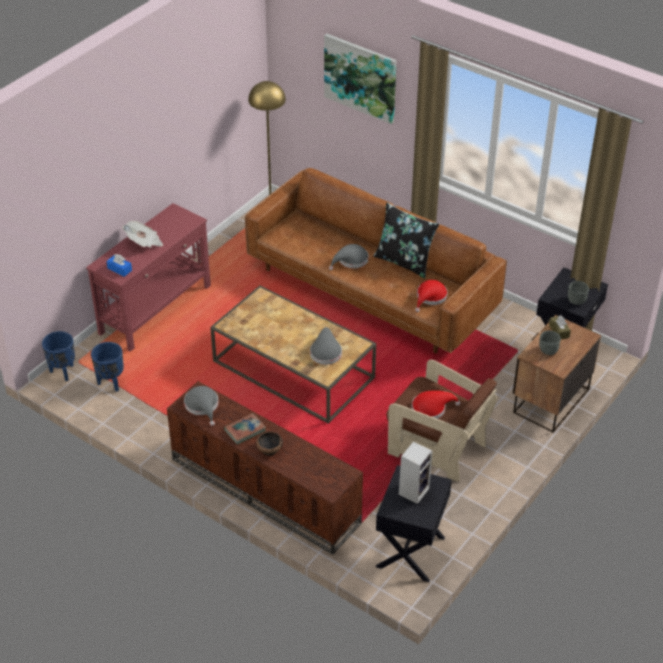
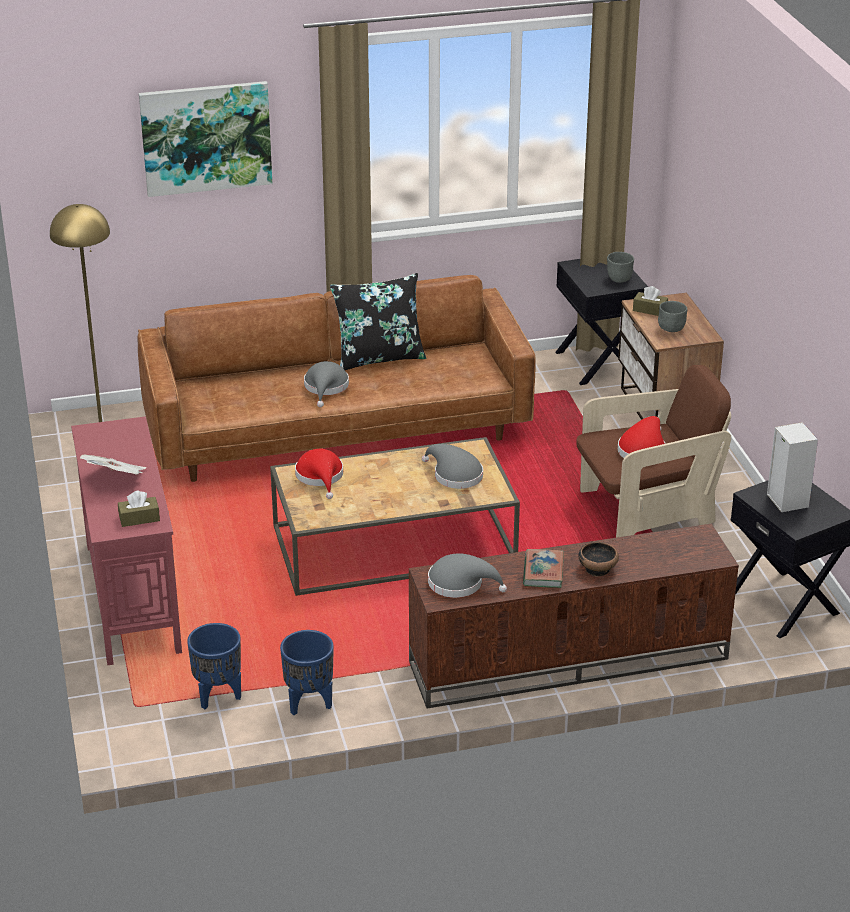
camera: 50 degrees left, 10 degrees down
(63, 372) = (136, 729): blue planter -> blue planter (308, 703)
(119, 269) = (139, 518): blue tissue box -> brown tissue box
(430, 297) = (463, 370): red hat -> red hat (320, 477)

